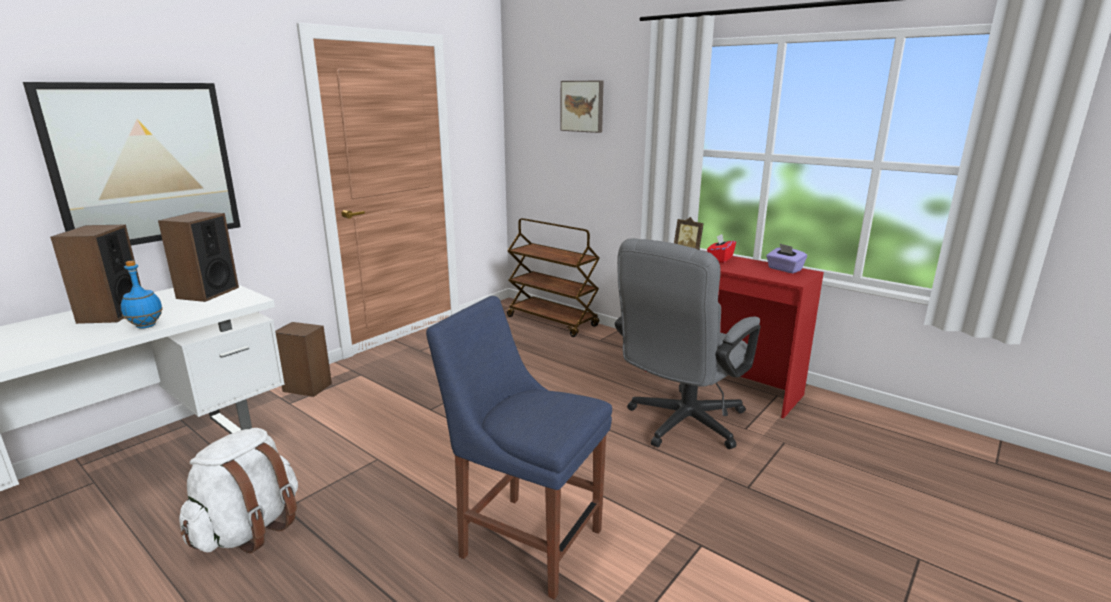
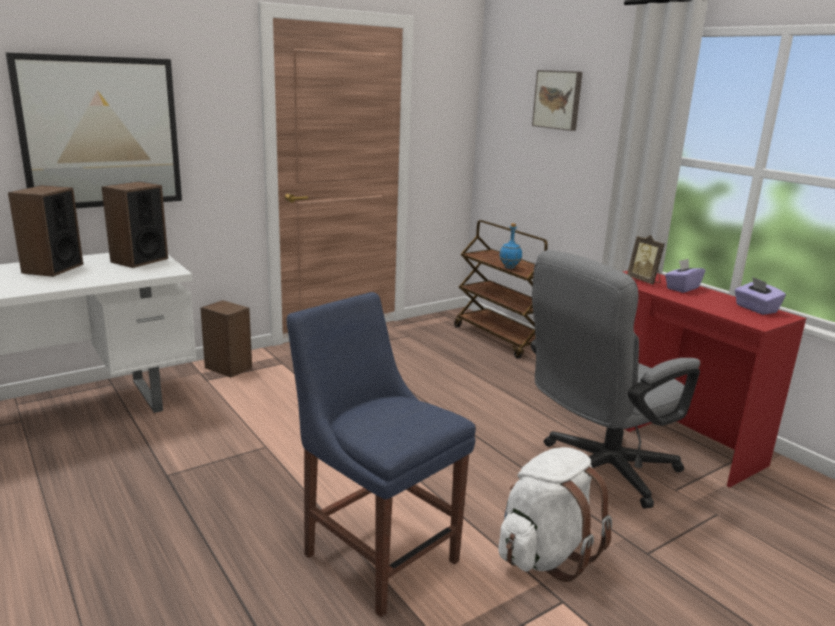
camera: 15 degrees right, 0 degrees up
(146, 326) = (74, 283): blue bottle -> blue bottle (509, 267)
(249, 529) = (129, 487): white backpack -> white backpack (545, 554)
(720, 259) = (682, 288): red tissue box -> purple tissue box

